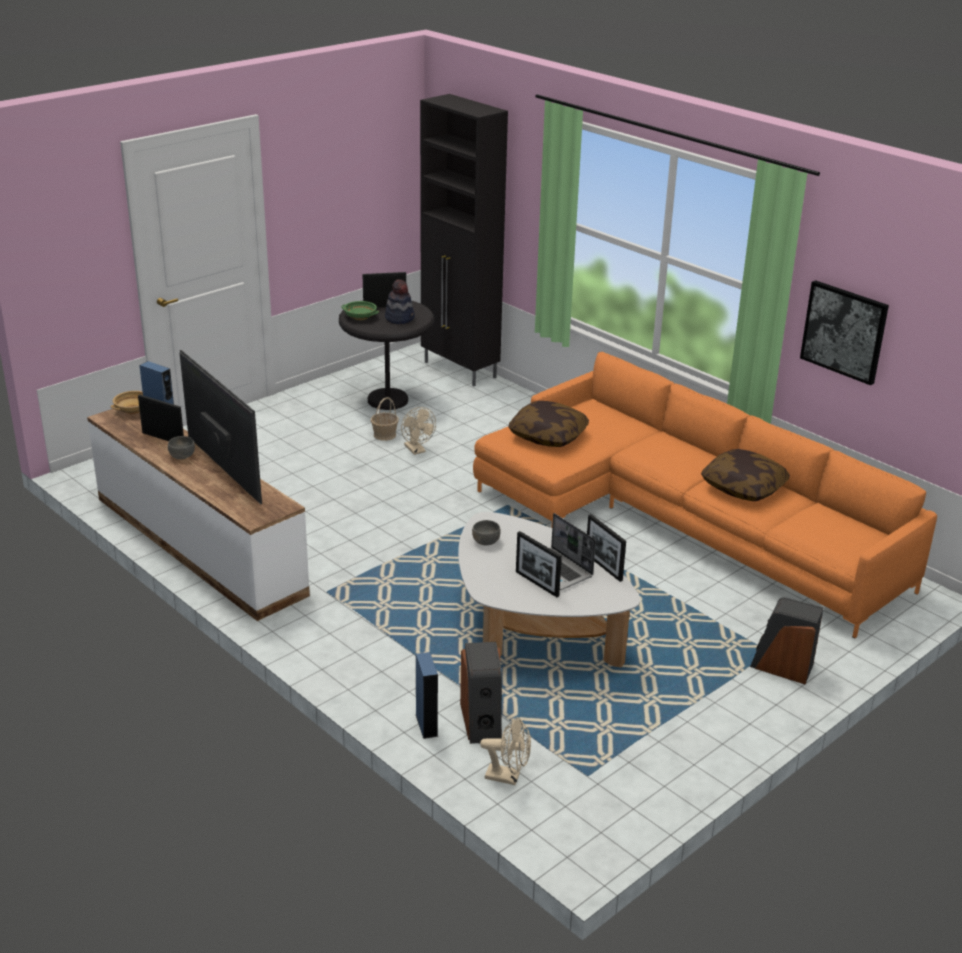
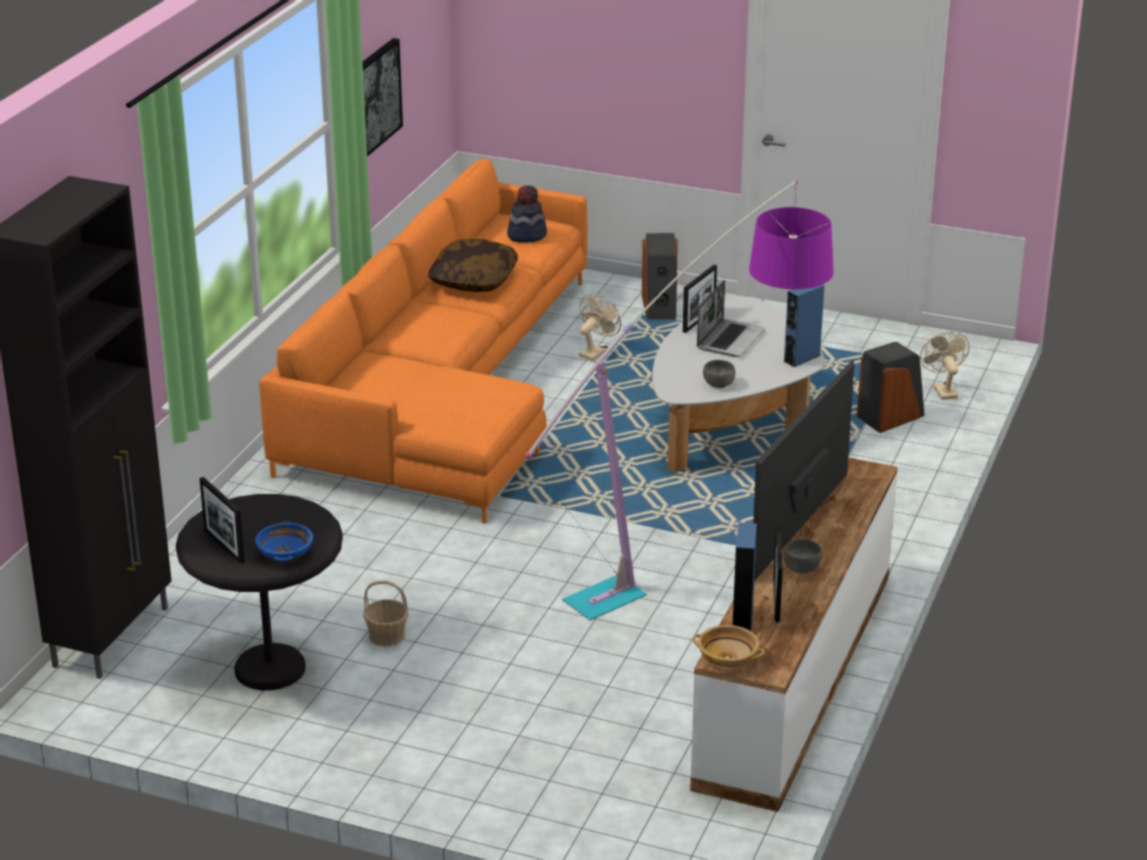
camera: 115 degrees left, 0 degrees up
(360, 317) = (285, 554): green bowl -> blue bowl
(364, 557) = (702, 554): none -> floor lamp
(400, 318) = (264, 519): hat -> hat (526, 235)
(417, 450) = (412, 596): beige fan -> beige fan (596, 351)
(426, 725) = (926, 440): blue speaker -> blue speaker (801, 358)
(537, 584) = (763, 344): picture frame -> none
(548, 436) = (450, 401): pillow -> none

